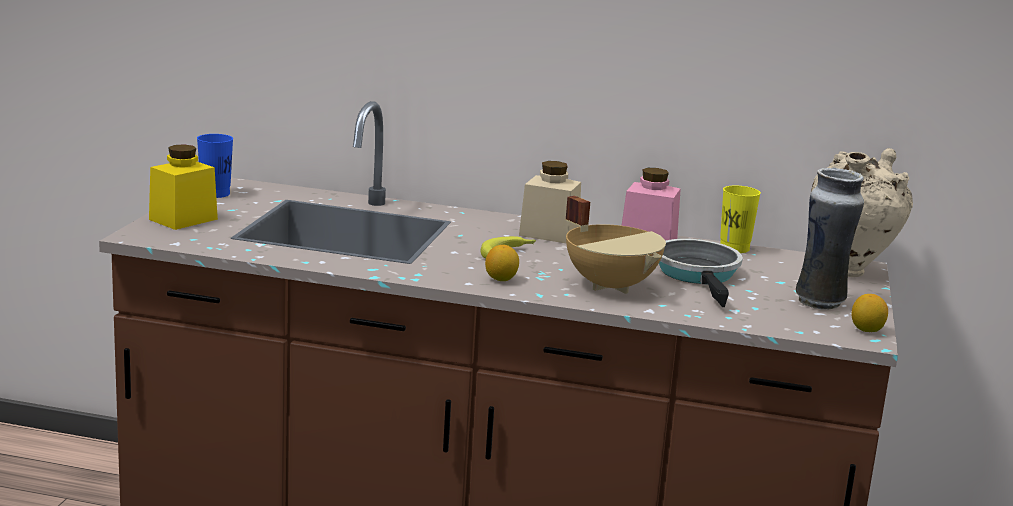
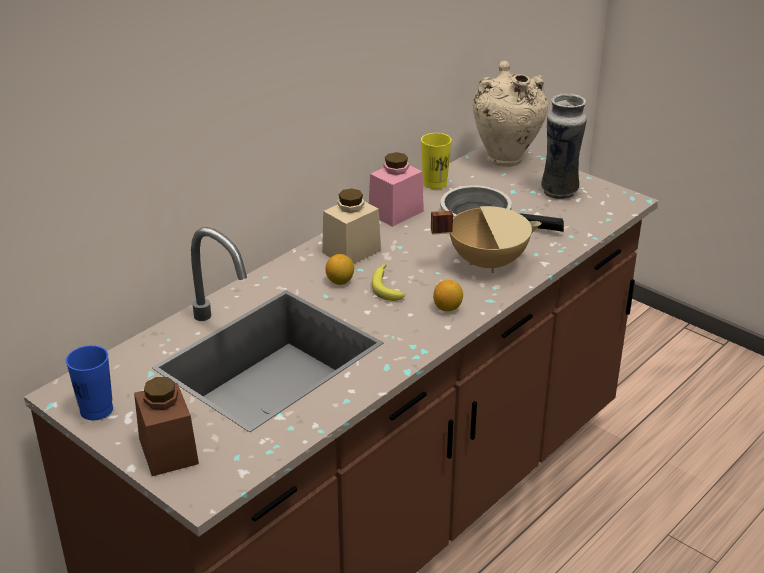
camera: 60 degrees left, 15 degrees up
(183, 219) = (168, 451): yellow jar -> brown jar
(867, 330) = (615, 194): lemon -> lemon (340, 281)

